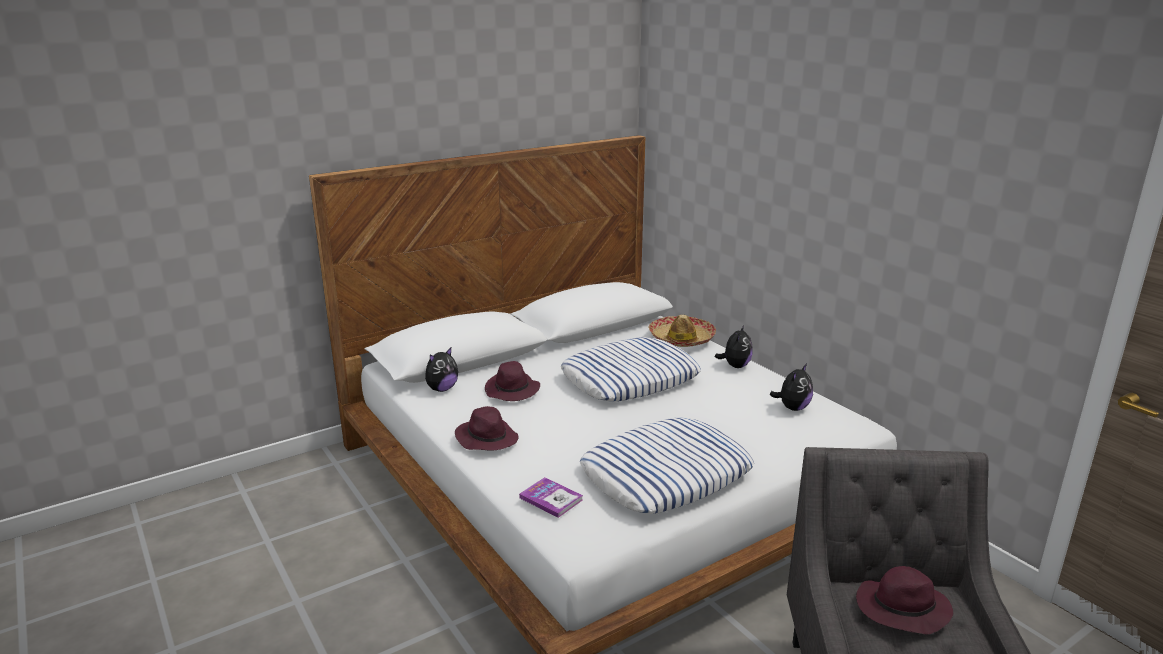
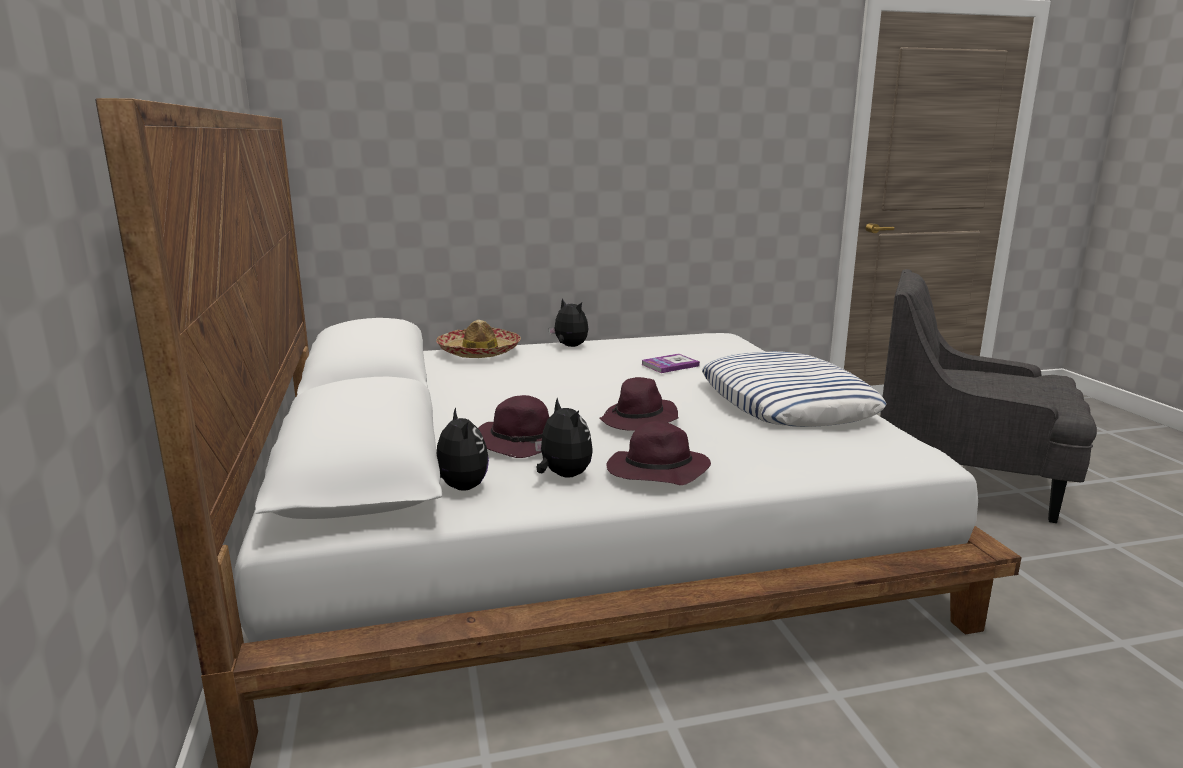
camera: 70 degrees left, 5 degrees down
(551, 499) = (834, 451): book -> book (670, 365)
(630, 378) = (554, 384): pillow -> none
(792, 408) = (677, 344): plush toy -> plush toy (563, 475)
(901, 610) = (981, 380): purple hat -> purple hat (639, 421)

